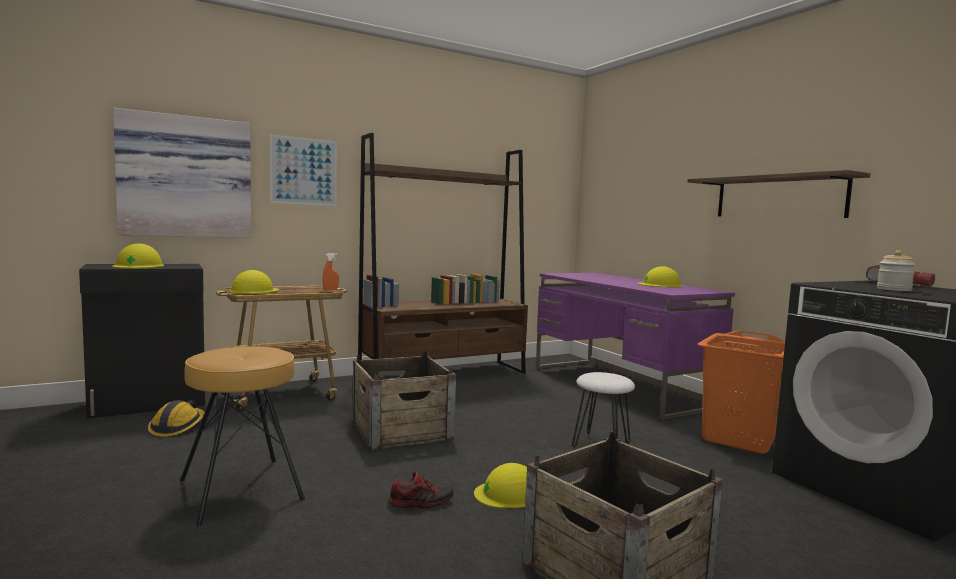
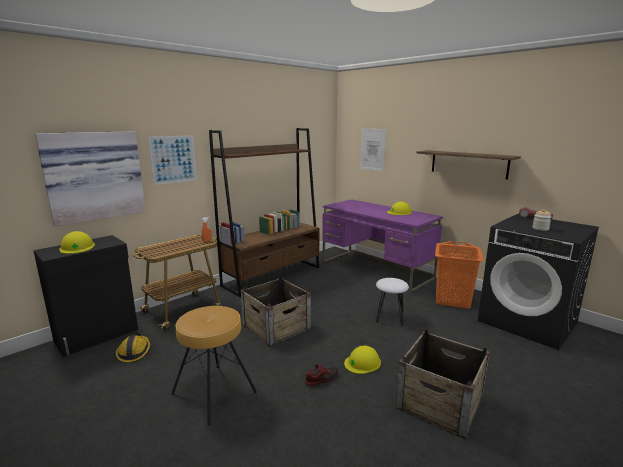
camera: 15 degrees left, 10 degrees up
(254, 290) = (159, 250): yellow hard hat -> none
(629, 189) = (372, 149): none -> picture

